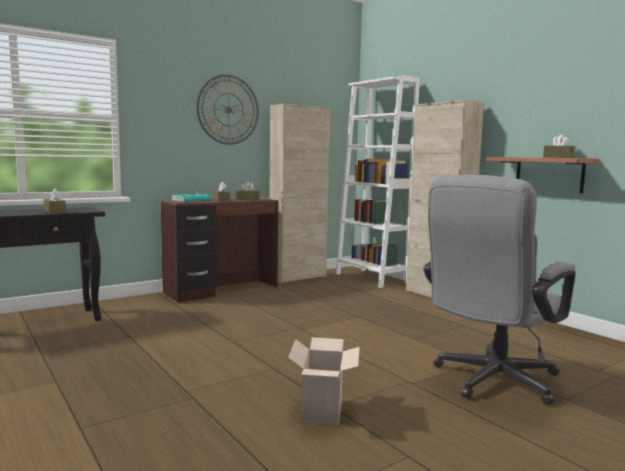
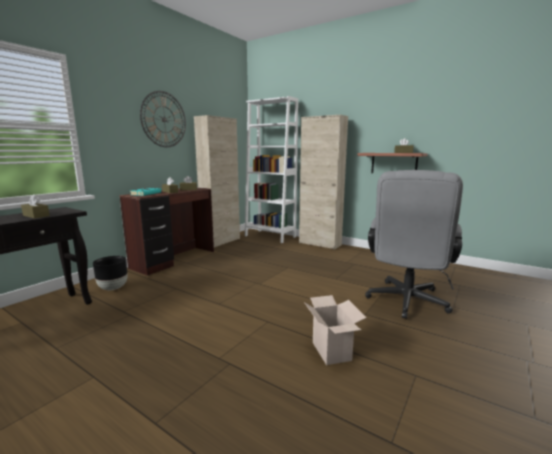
camera: 20 degrees left, 5 degrees up
(132, 309) = (113, 288): none -> black planter

